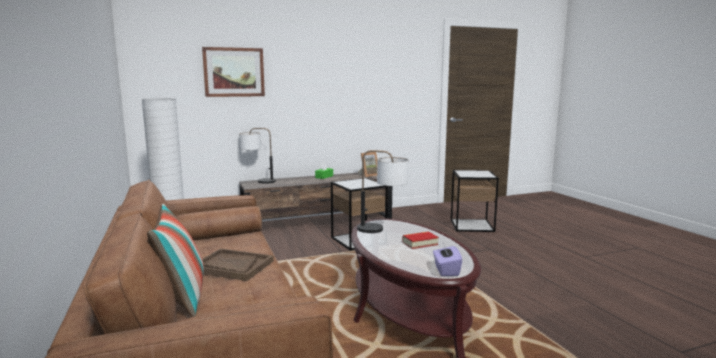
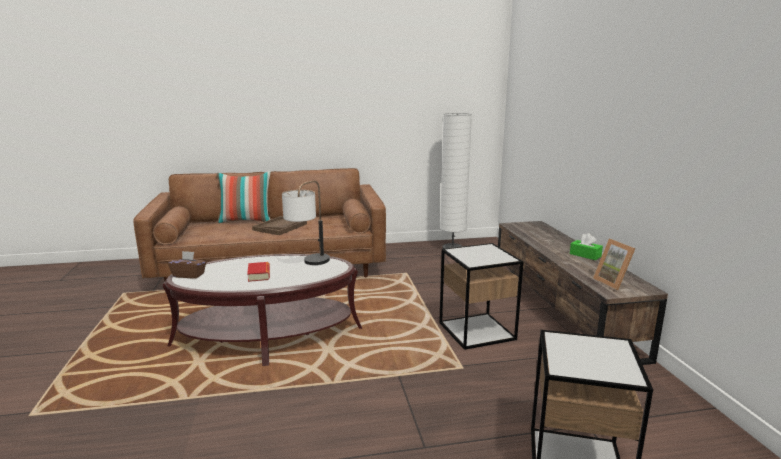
camera: 100 degrees right, 5 degrees up
(234, 72) = (556, 89): picture -> none
(258, 181) = (540, 227): table lamp -> none
(446, 270) = (189, 275): purple tissue box -> brown tissue box

